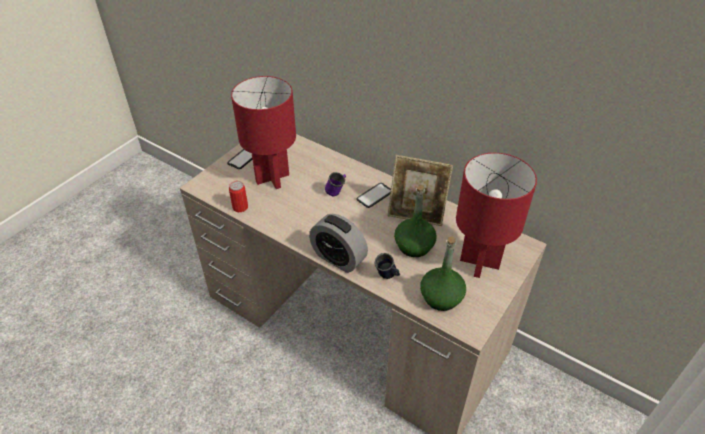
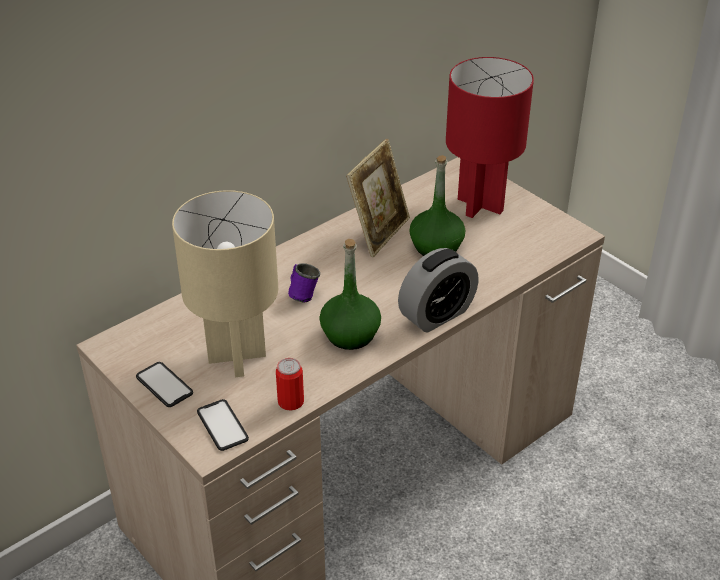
camera: 75 degrees left, 5 degrees down
(273, 178) = (237, 356): red table lamp -> beige table lamp
(374, 195) = (327, 261): phone -> phone (222, 425)
(387, 276) = (482, 278): blue mug -> none
(441, 297) = (526, 244): green bottle -> green bottle (350, 335)

